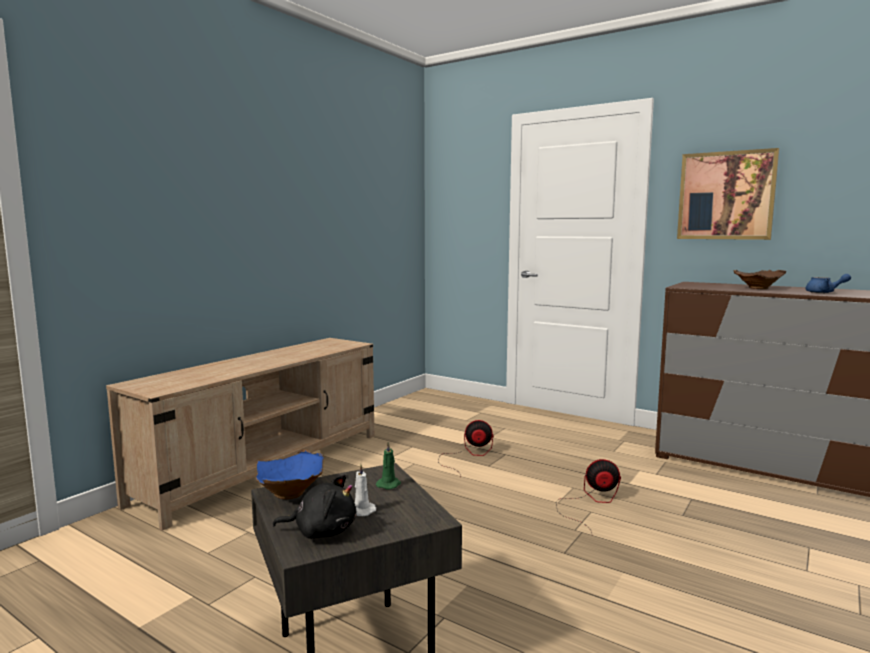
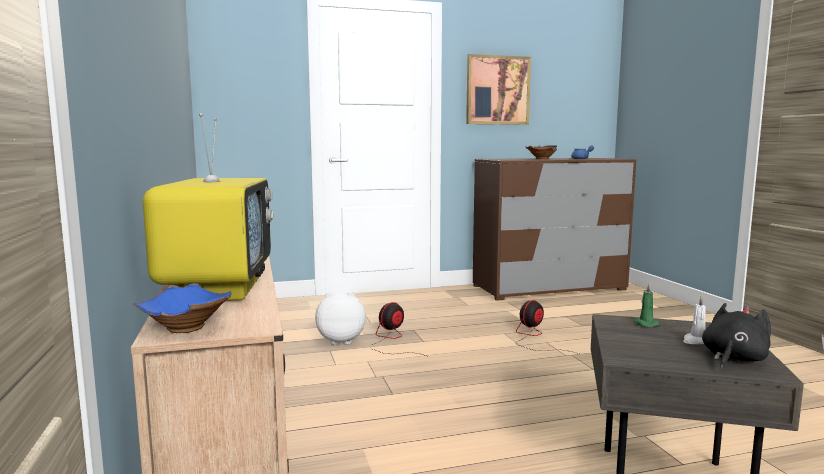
camera: 50 degrees left, 0 degrees up
(233, 366) = (218, 287): none -> television
(292, 493) = (632, 353): blue bowl -> blue bowl (188, 327)
(435, 442) = (341, 340): none -> plush toy

